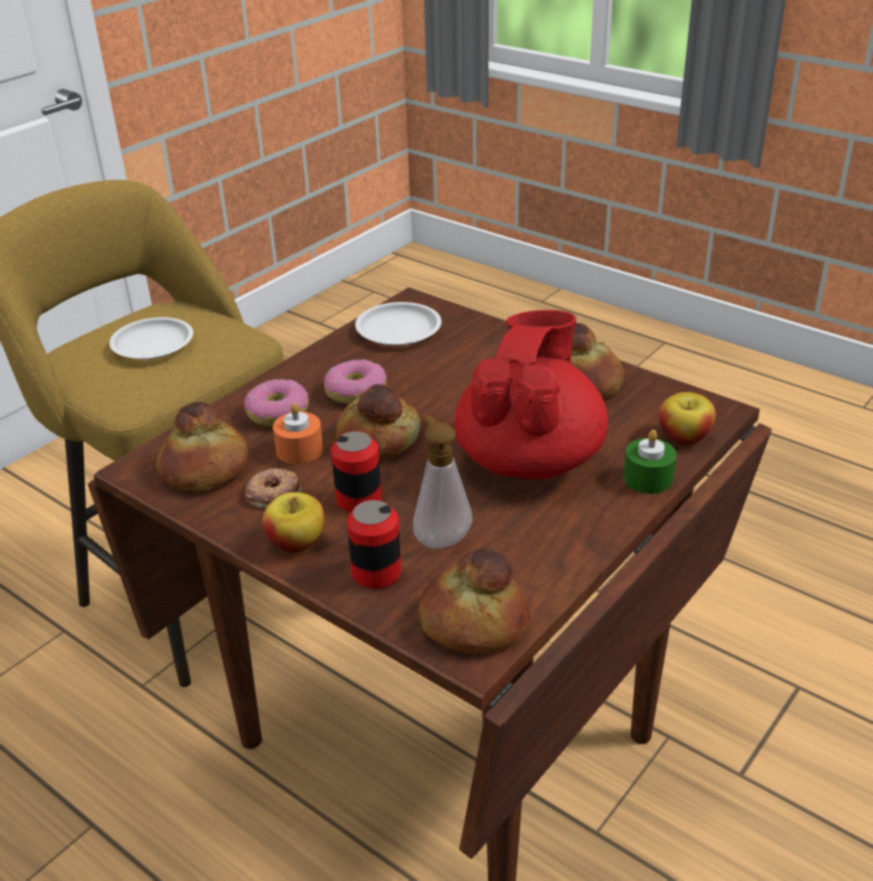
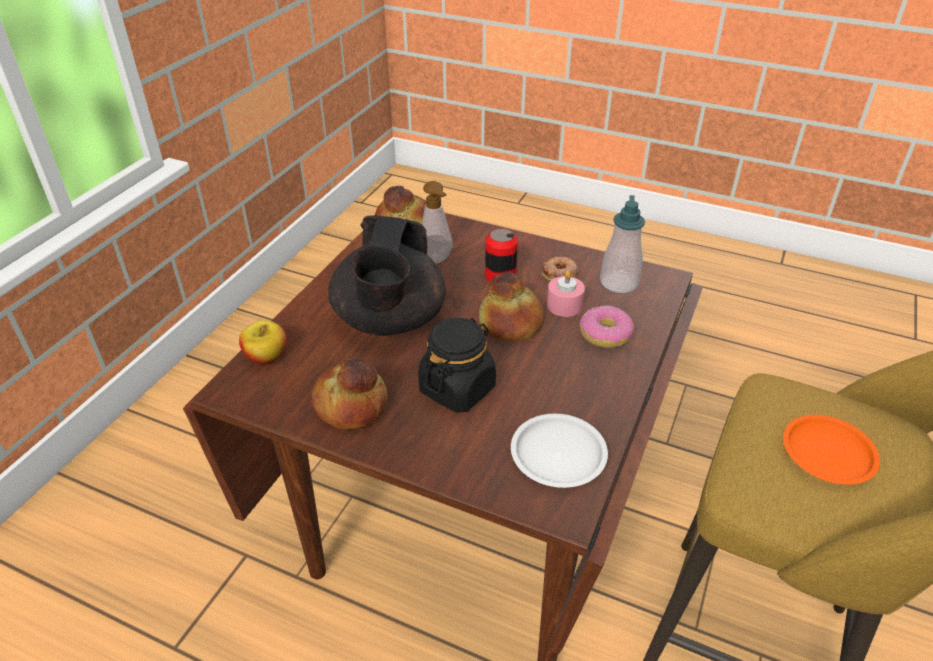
camera: 165 degrees right, 5 degrees up
(152, 344) = (828, 454): white plate -> orange plate
(206, 469) = (619, 283): bread -> soap dispenser
(296, 542) = (524, 248): apple -> none
(299, 450) = (564, 305): orange candle -> pink candle
(356, 392) = (554, 365): donut -> none
(376, 573) = (467, 239): can -> none
(469, 384) = (457, 388): none -> black jar
(530, 459) = (389, 321): red teapot -> black teapot
(648, 478) = (301, 317): green candle -> none

